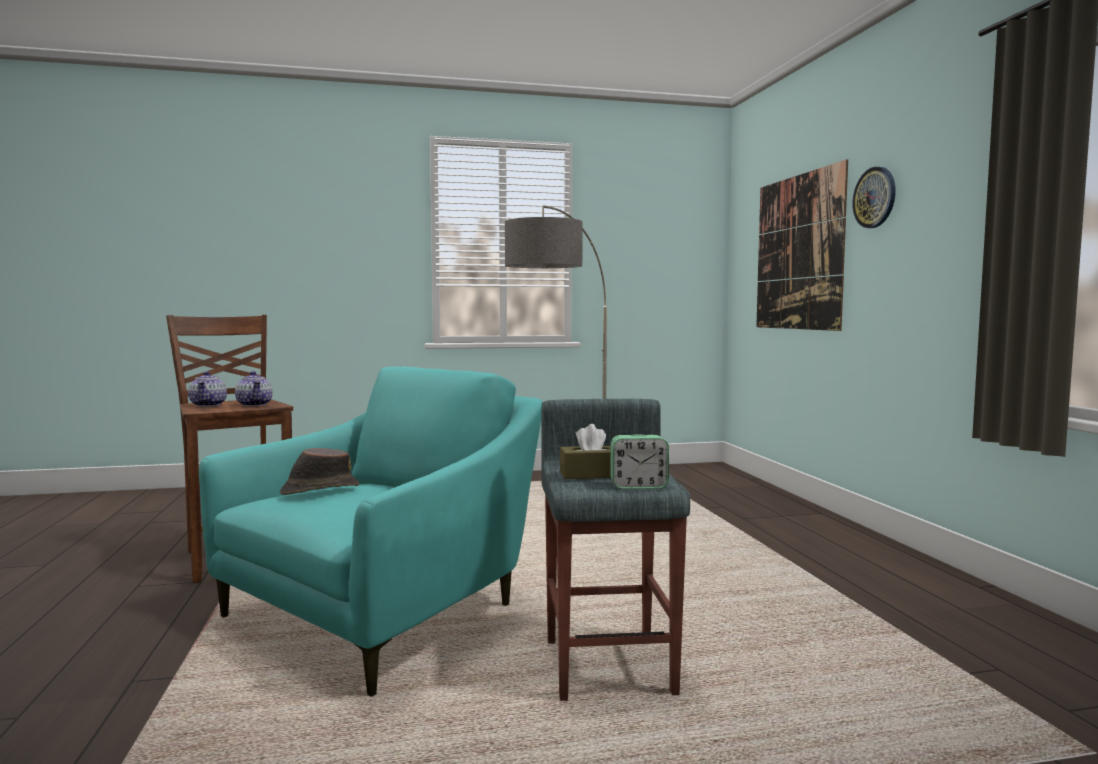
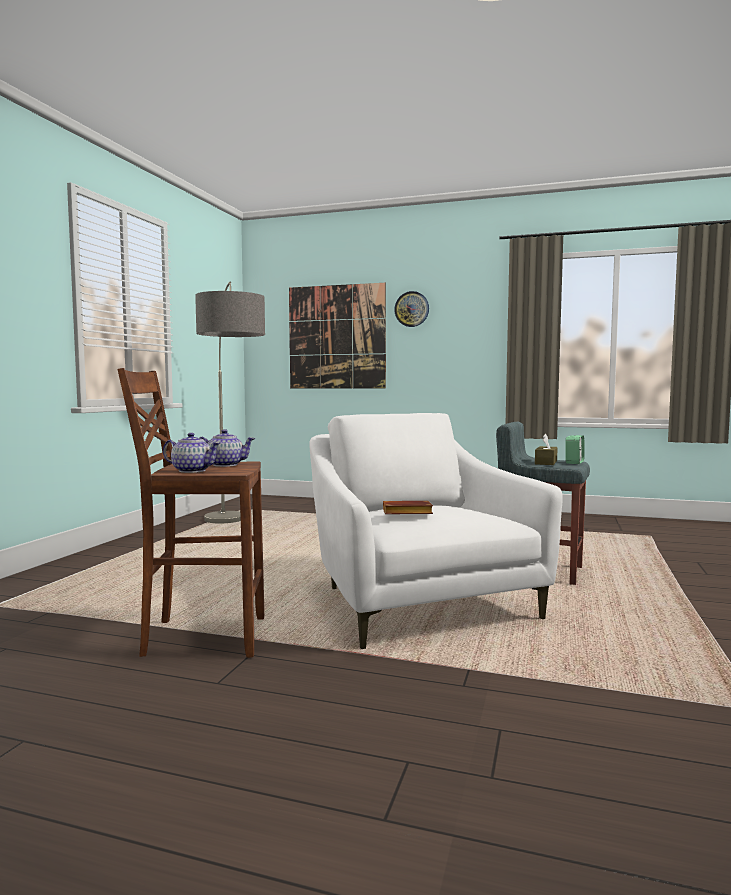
camera: 60 degrees left, 0 degrees up
(319, 490) = (405, 513): brown hat -> brown book
(387, 612) = (415, 602): turquoise armchair -> white armchair

